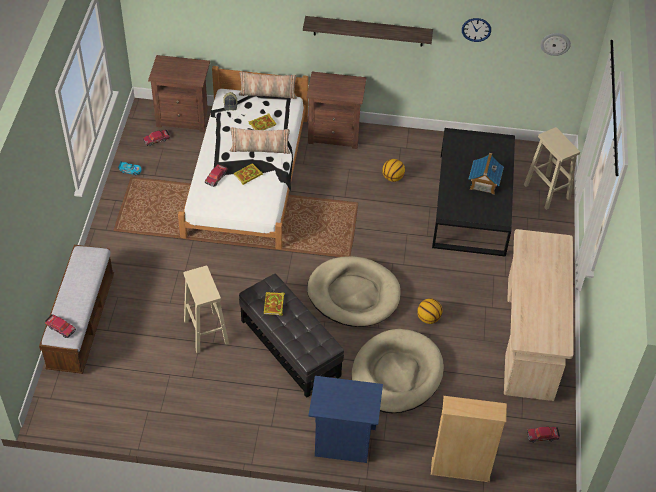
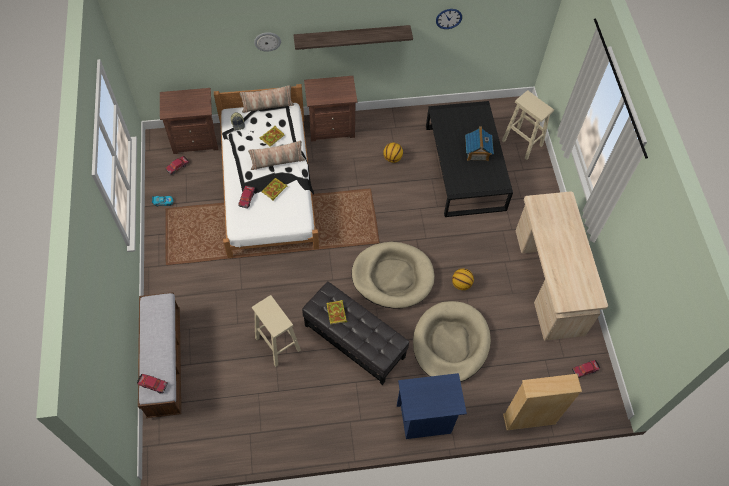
camera: 15 degrees left, 10 degrees up
(555, 43) = (518, 18): wall clock -> wall clock (267, 41)

